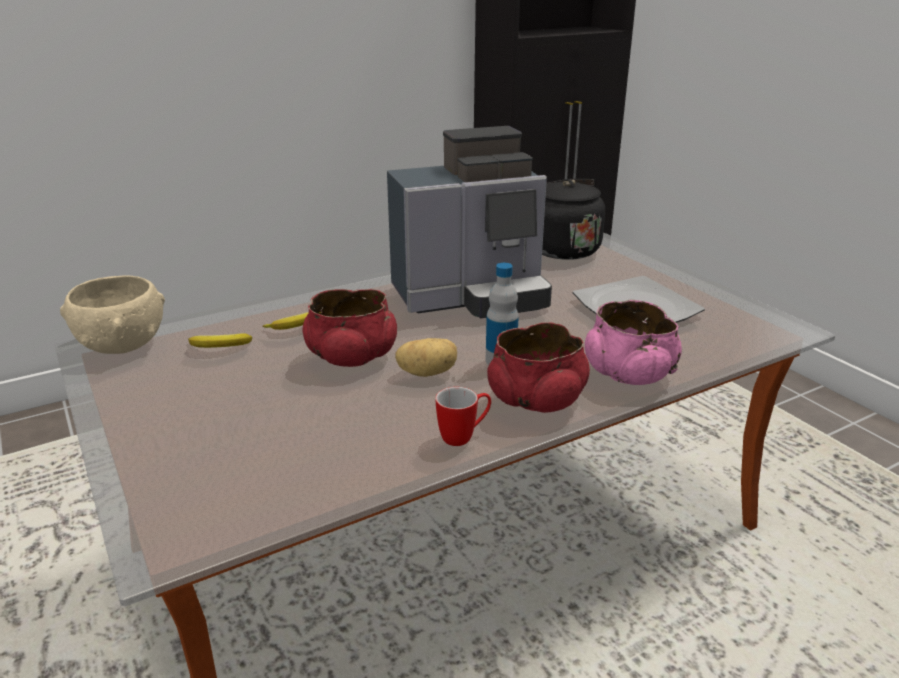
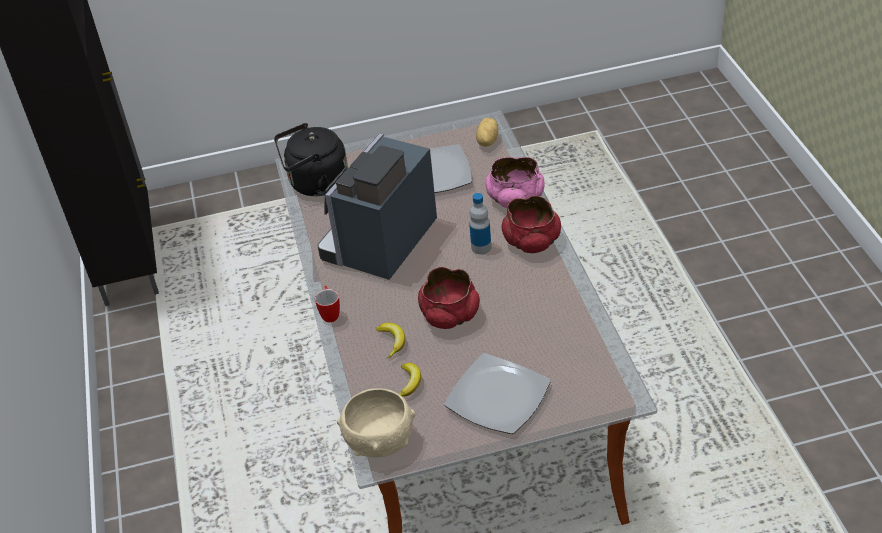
camera: 70 degrees left, 15 degrees up
(184, 415) = (499, 397): none -> plate
(427, 372) = (484, 281): potato -> potato (486, 141)
(464, 436) = (559, 276): mug -> mug (330, 313)
(472, 296) = (380, 244): coffee machine -> coffee machine turned 150 degrees counterclockwise

